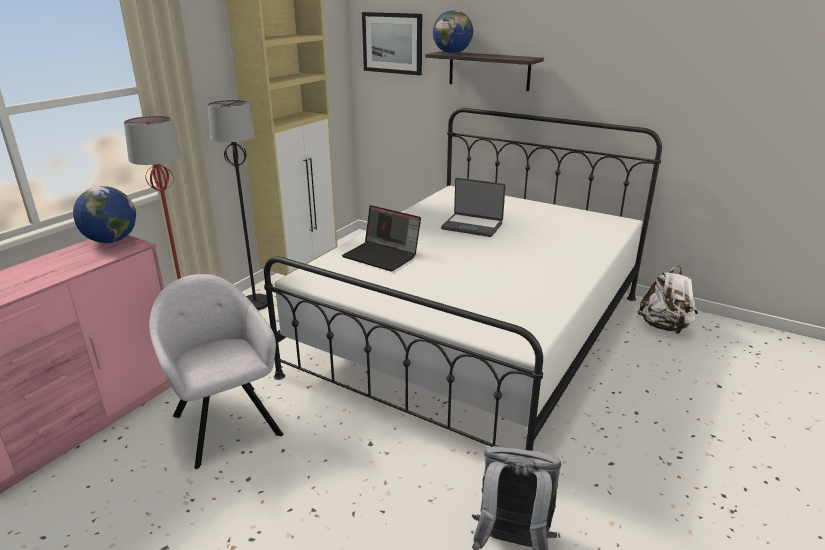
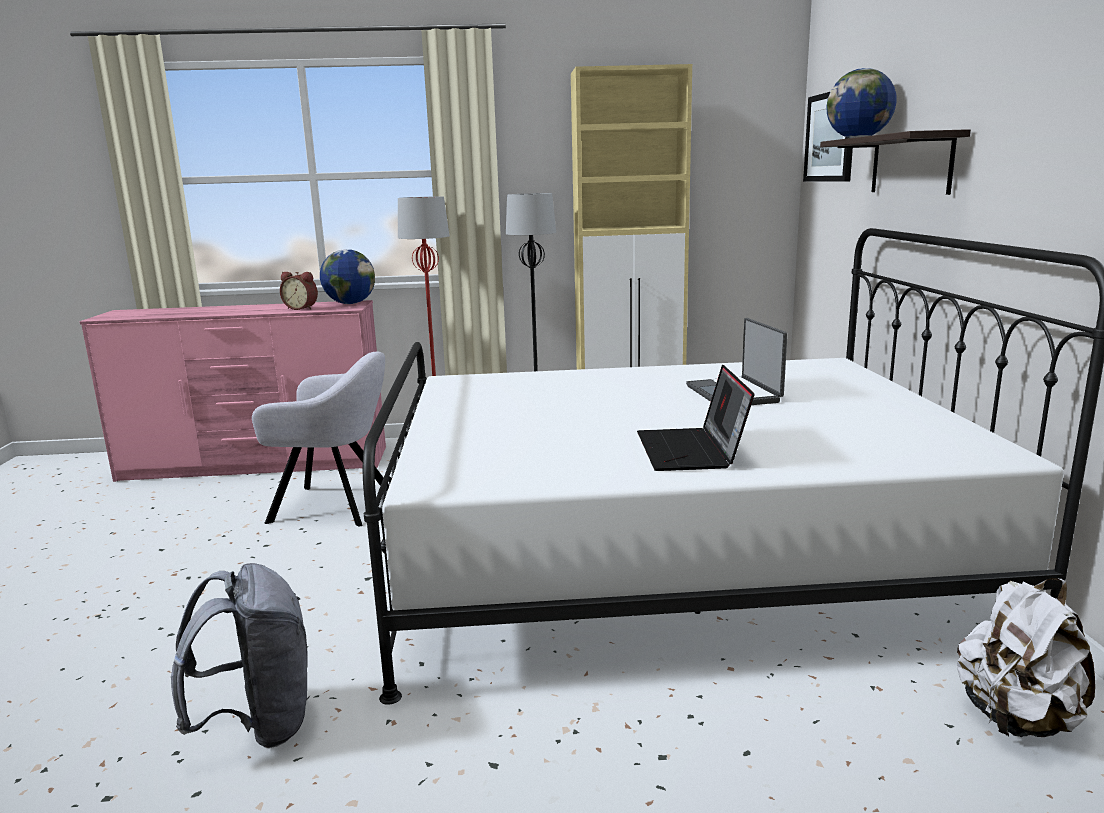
camera: 55 degrees right, 10 degrees down
(80, 261) = (302, 308): none -> alarm clock
(225, 421) = (337, 505): grey armchair -> grey armchair turned 75 degrees clockwise
(382, 256) = (556, 387): laptop -> laptop (692, 451)

